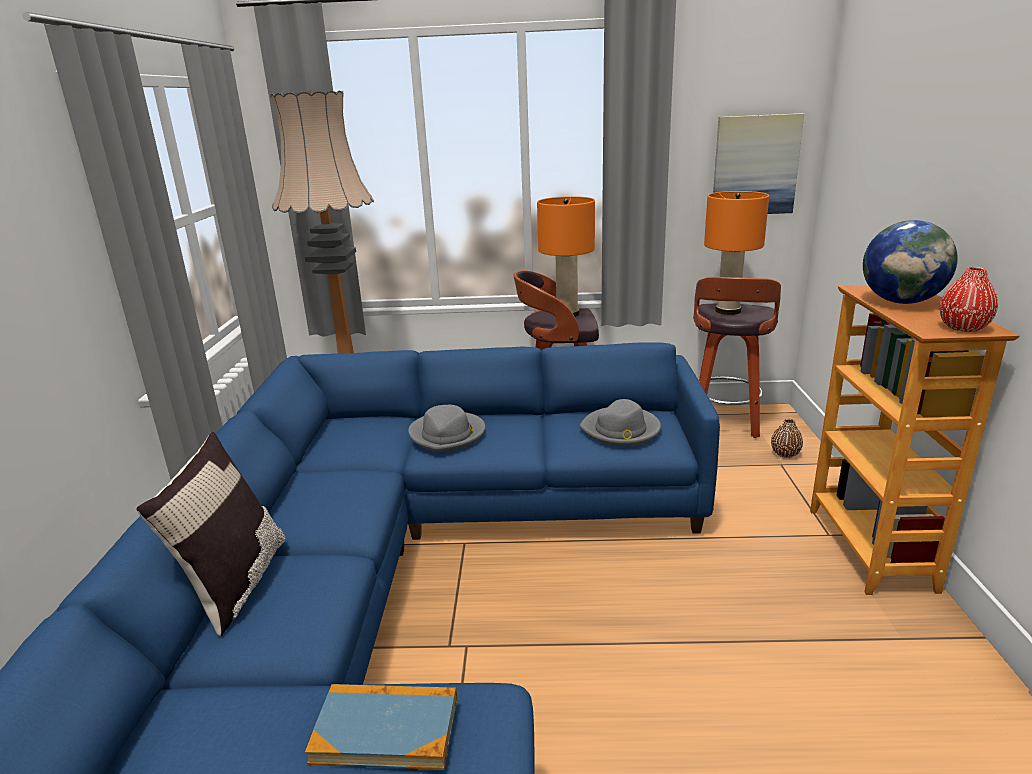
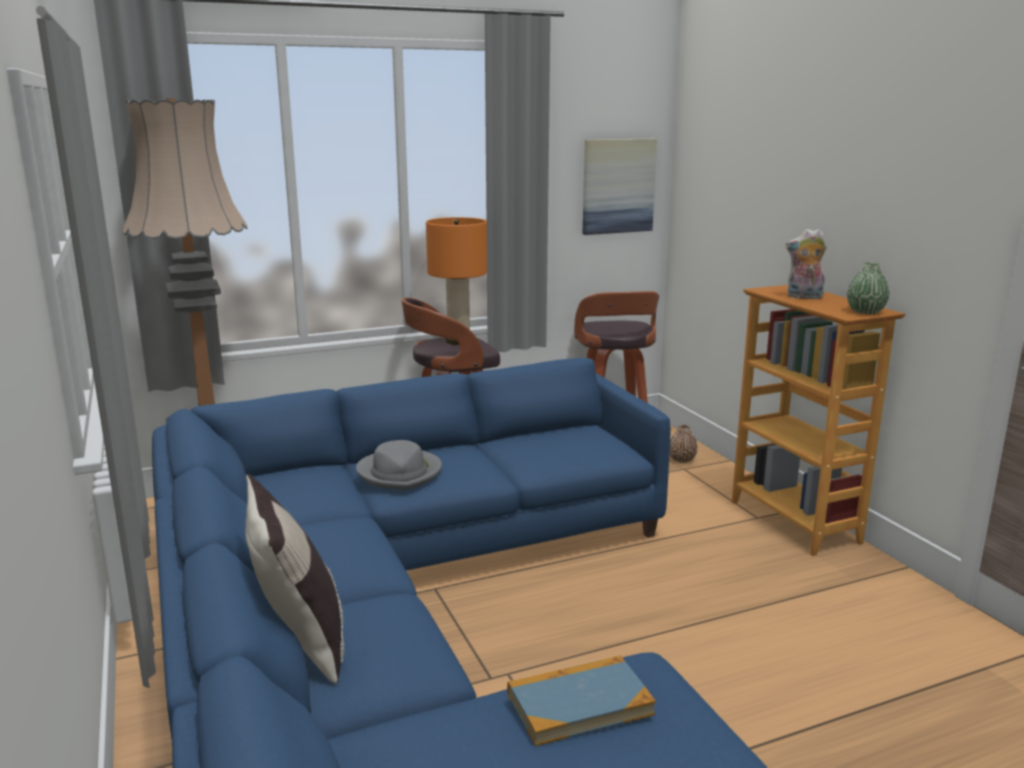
camera: 25 degrees left, 5 degrees down
(621, 430) = (571, 445): grey hat -> none
(727, 311) = (611, 327): orange table lamp -> none
(901, 302) = (803, 297): globe -> plush toy
(963, 328) = (865, 311): red vase -> green vase

